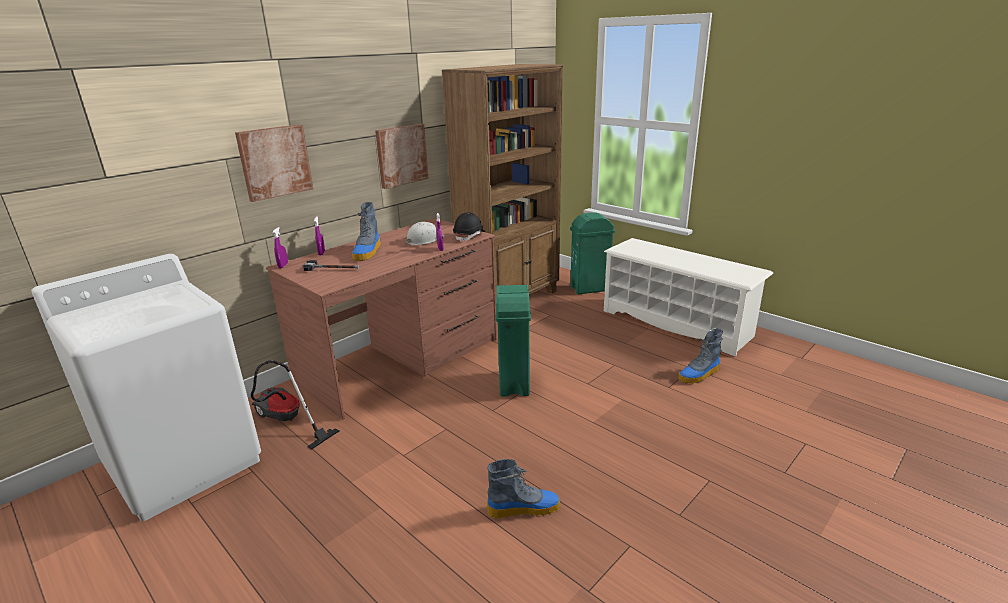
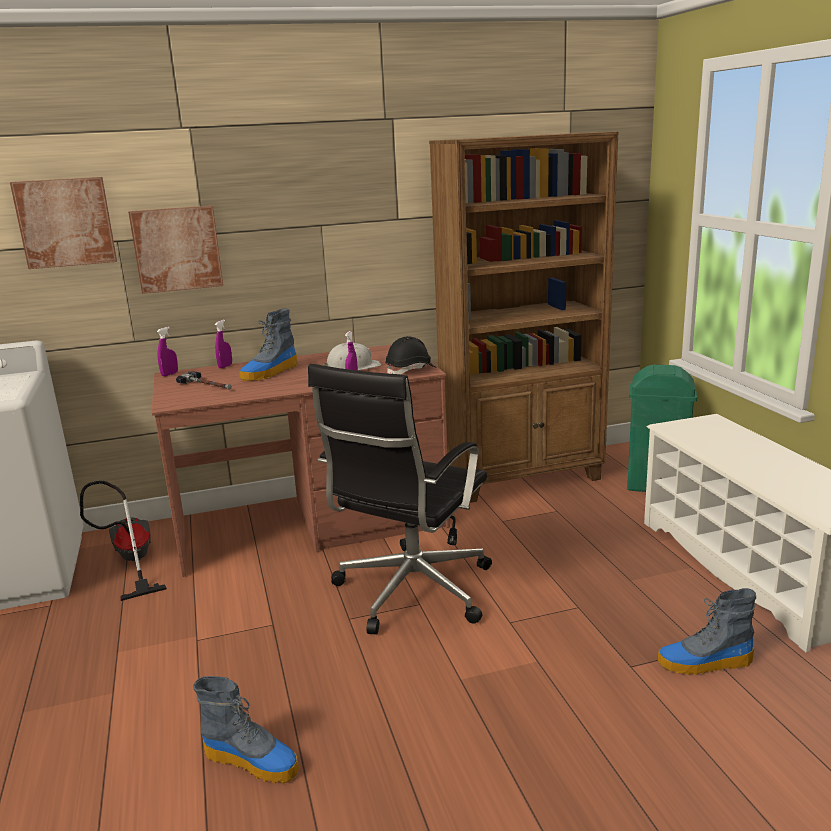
camera: 30 degrees right, 5 degrees down
(401, 155) = (360, 253): picture -> picture (65, 222)
(514, 384) = (411, 592): green trash can -> black office chair

